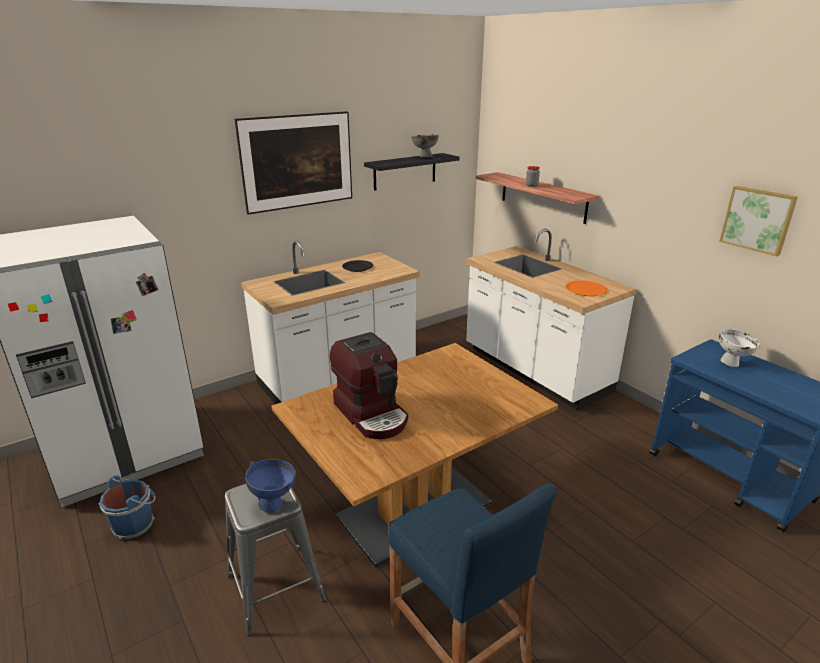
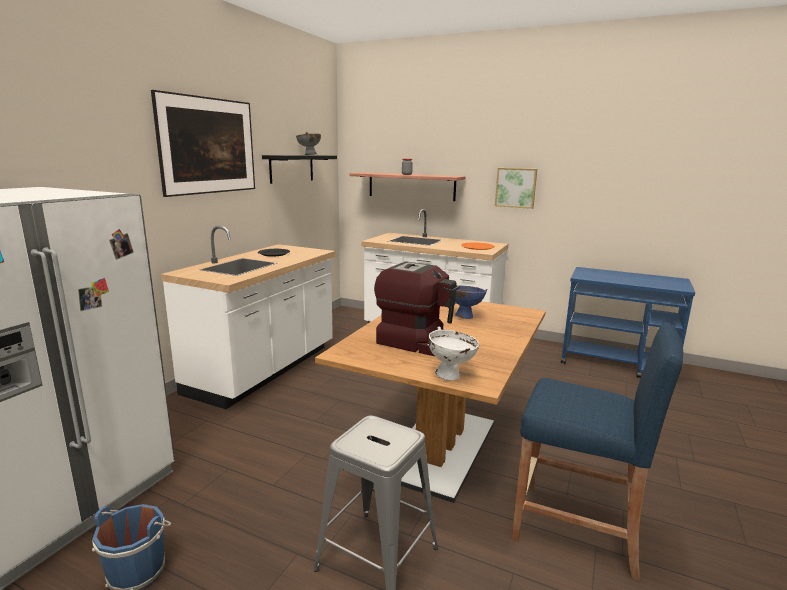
camera: 30 degrees left, 10 degrees down
(273, 503) = (395, 438): blue bowl -> blue bowl (464, 316)
(732, 363) = (606, 275): white bowl -> white bowl (450, 375)
(758, 219) = (596, 172): picture -> picture (516, 187)

